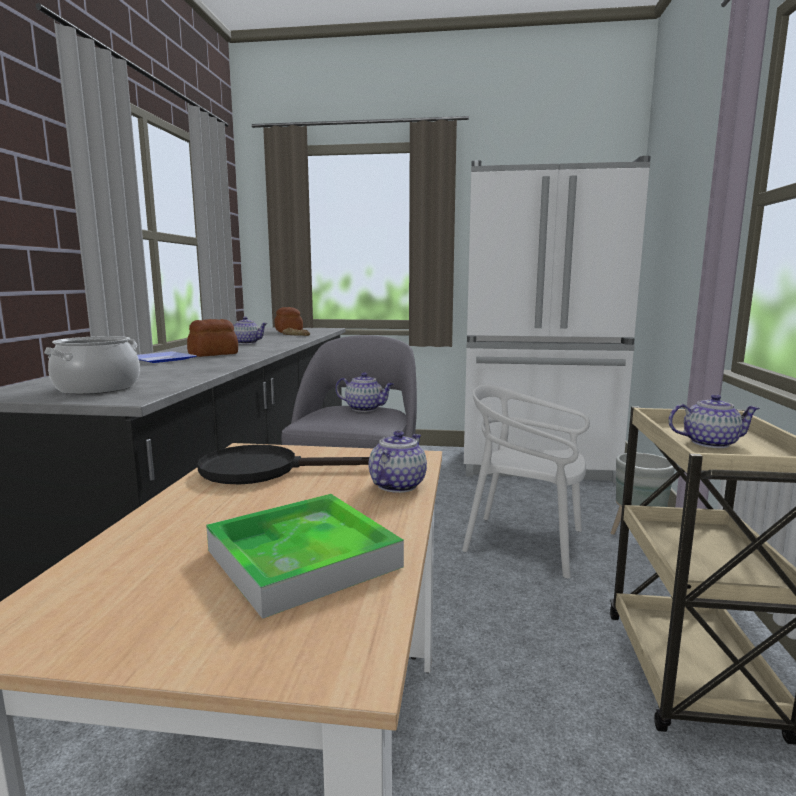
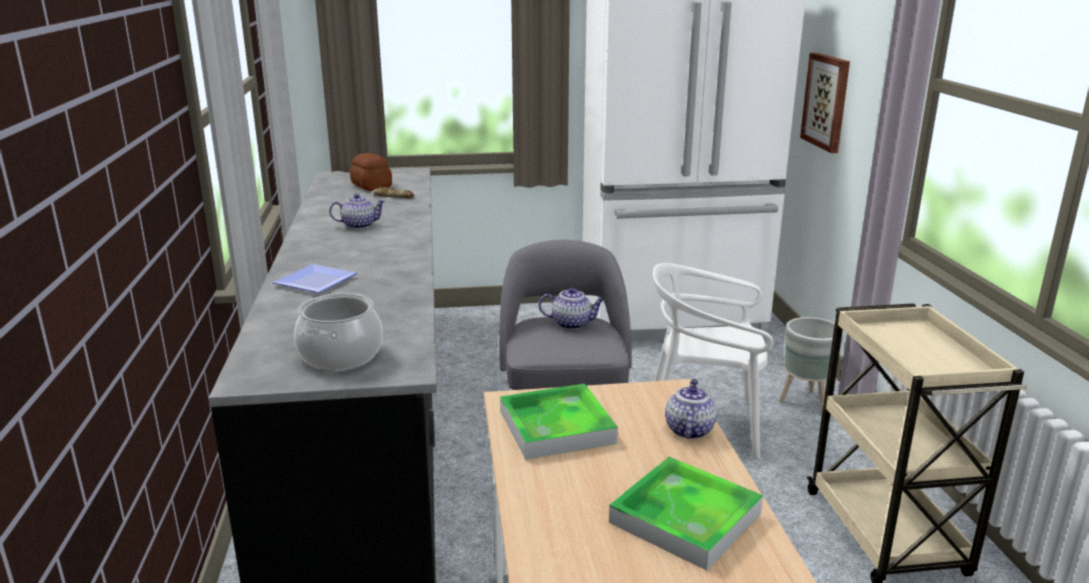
camera: 15 degrees left, 10 degrees up
(214, 354) = (359, 261): bread -> none
(263, 470) = (556, 427): black frying pan -> tray
(671, 264) = (827, 101): none -> picture
(709, 443) = (912, 349): teapot -> none

